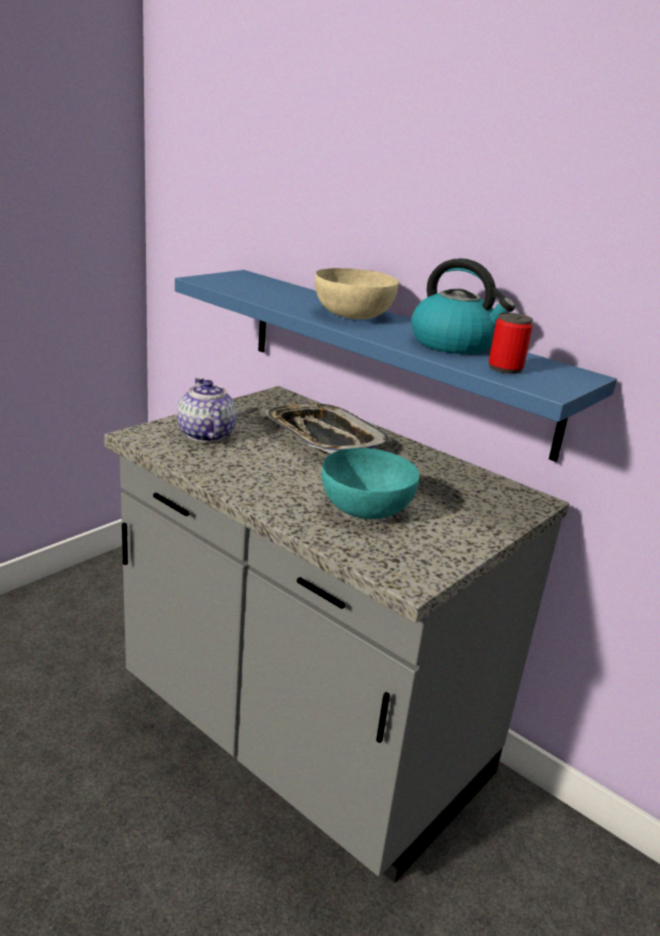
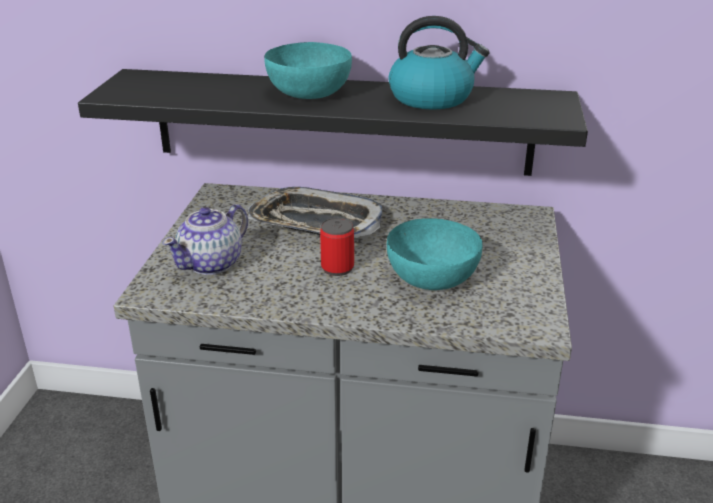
camera: 30 degrees left, 5 degrees up
(205, 435) = (212, 264): teapot -> teapot turned 90 degrees counterclockwise
(352, 314) = (308, 92): beige bowl -> turquoise bowl
(393, 357) = (341, 122): blue shelf -> black shelf
(505, 368) = (503, 110): can -> can (337, 268)

